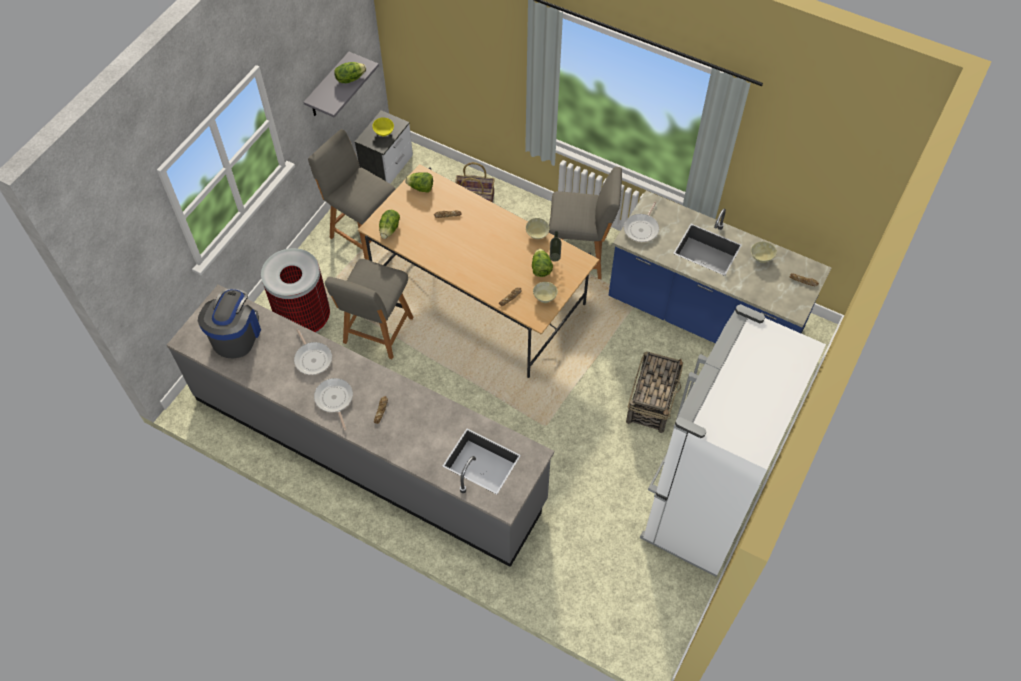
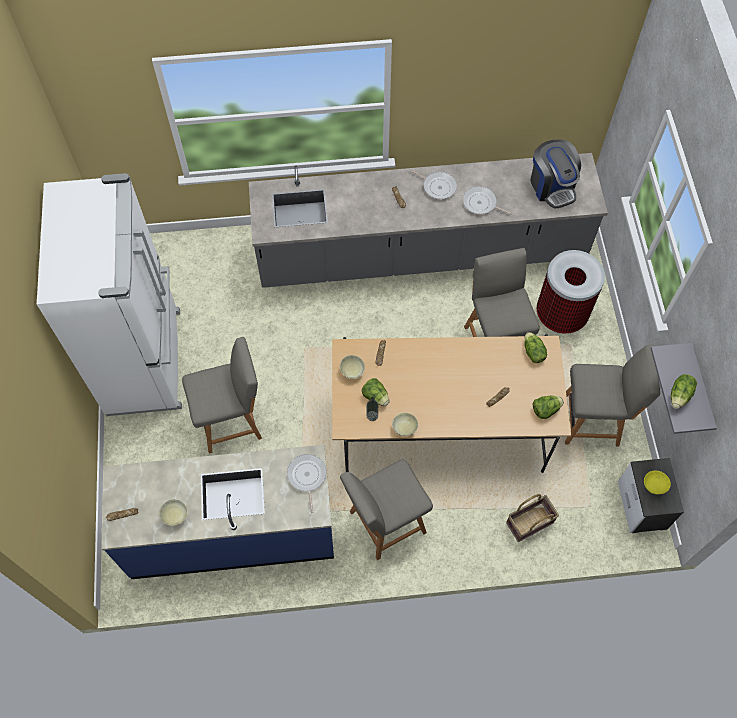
camera: 145 degrees right, 5 degrees up
(652, 401) = (232, 421): basket -> grey chair

